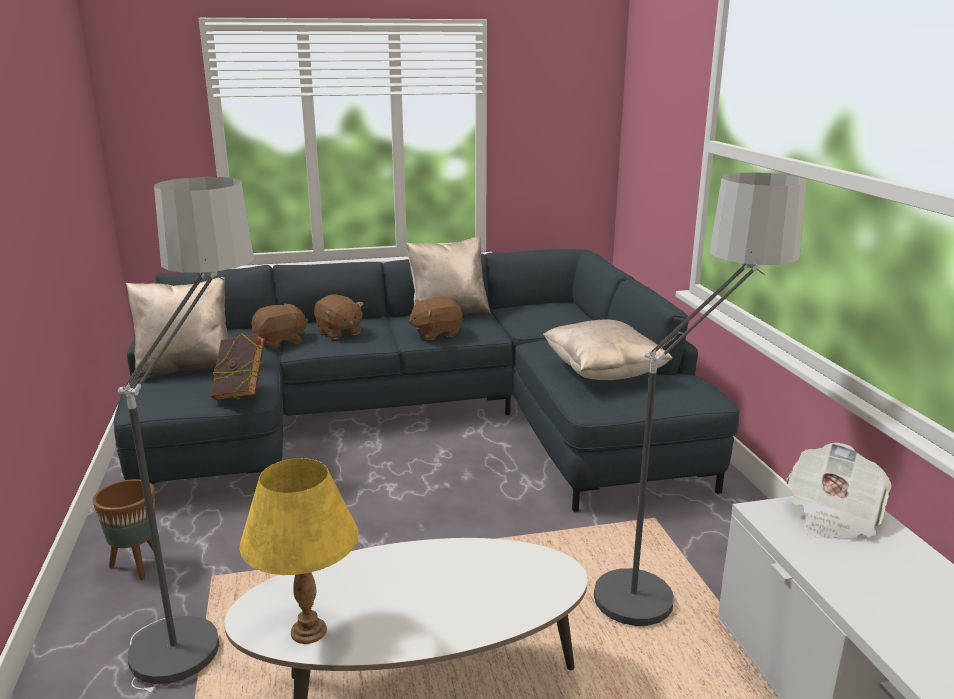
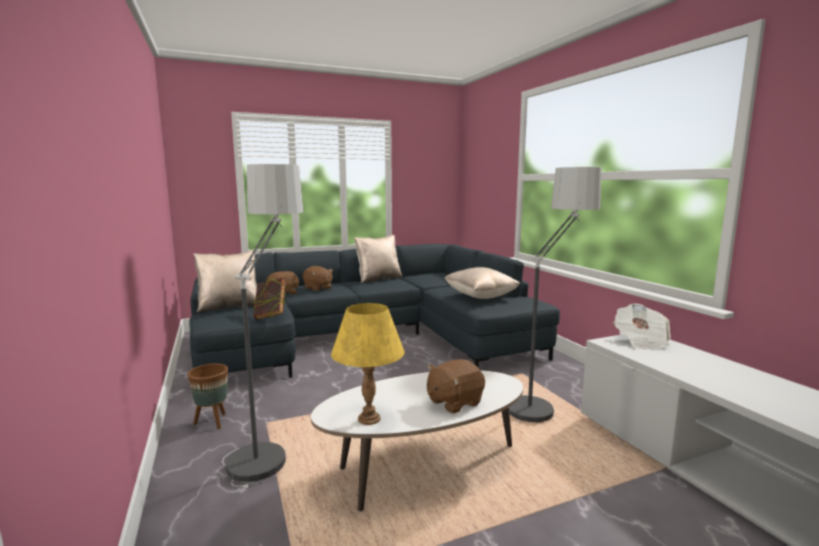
camera: 10 degrees left, 10 degrees down
(436, 333) = (376, 286): brown plush toy -> brown plush toy (454, 402)

